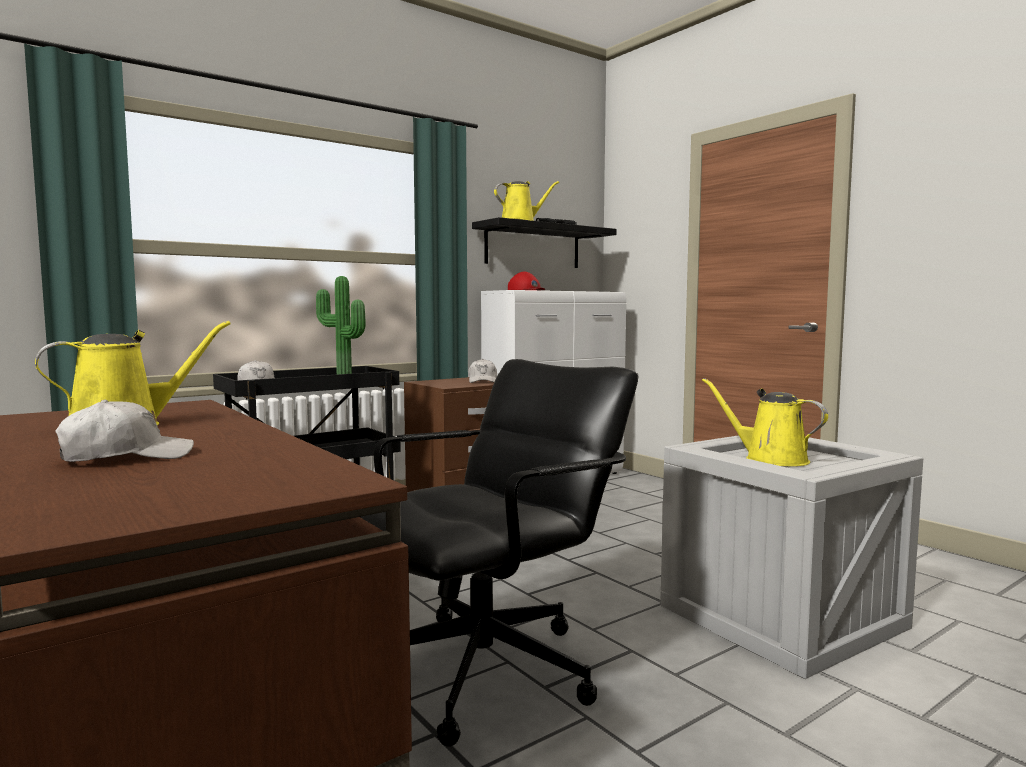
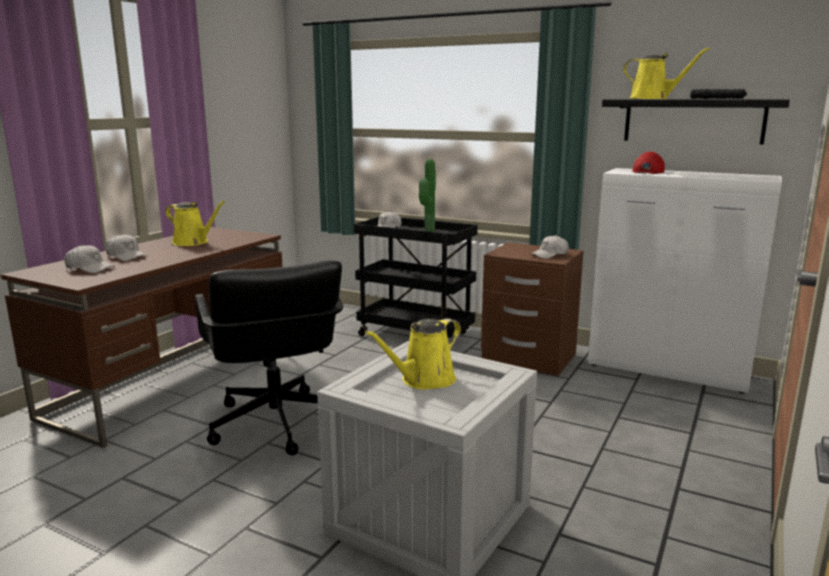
camera: 65 degrees right, 10 degrees up
(185, 478) = (89, 268): none -> white cap
(486, 672) = (276, 424): black office chair -> black office chair turned 45 degrees clockwise
(770, 459) = (424, 380): yellow watering can -> yellow watering can turned 150 degrees counterclockwise

